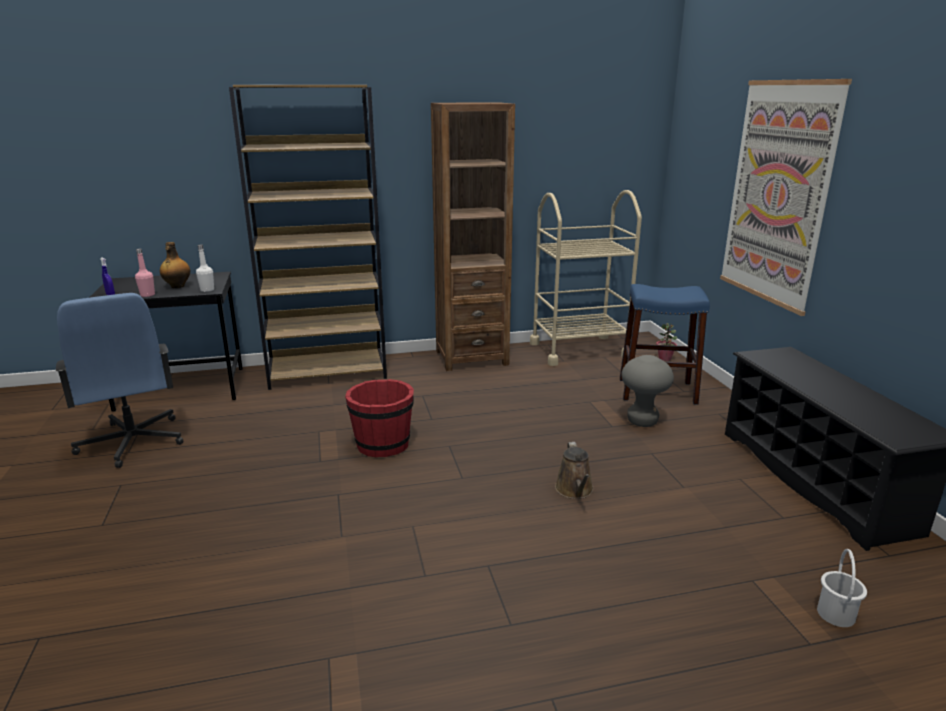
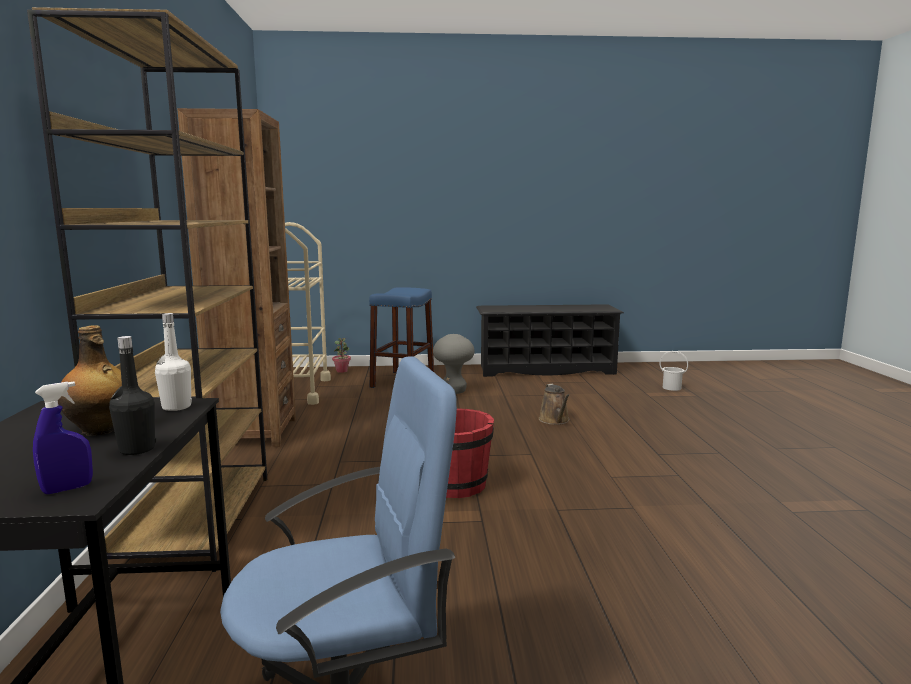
camera: 80 degrees left, 10 degrees down
(147, 295) = (137, 449): pink bottle -> black bottle
(575, 490) = (555, 420): brown watering can -> brown watering can turned 75 degrees clockwise
(777, 194) = (429, 207): picture -> none

